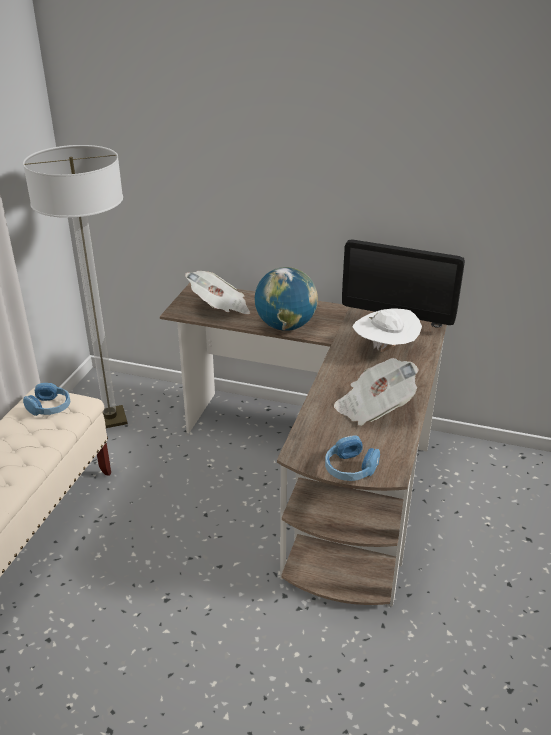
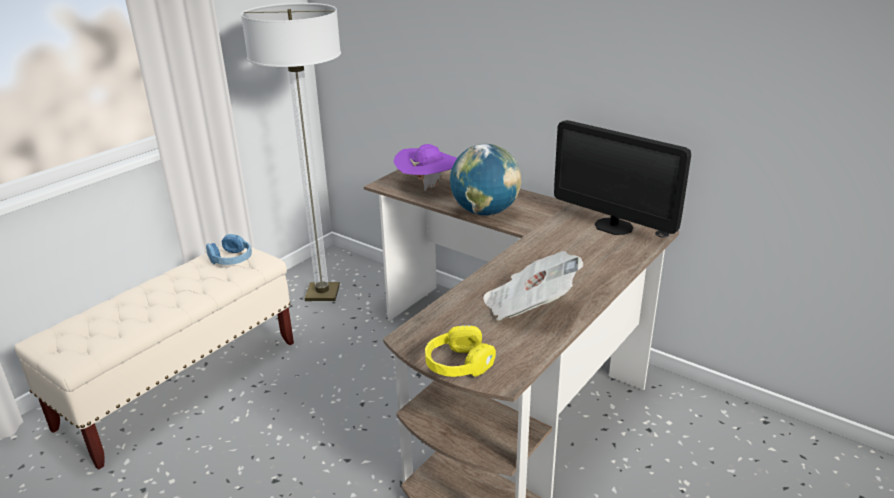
camera: 20 degrees right, 5 degrees down
(220, 308) = (428, 186): newspaper -> purple hat
(350, 468) = (458, 364): blue headphones -> yellow headphones
(385, 350) = (582, 250): white hat -> none

